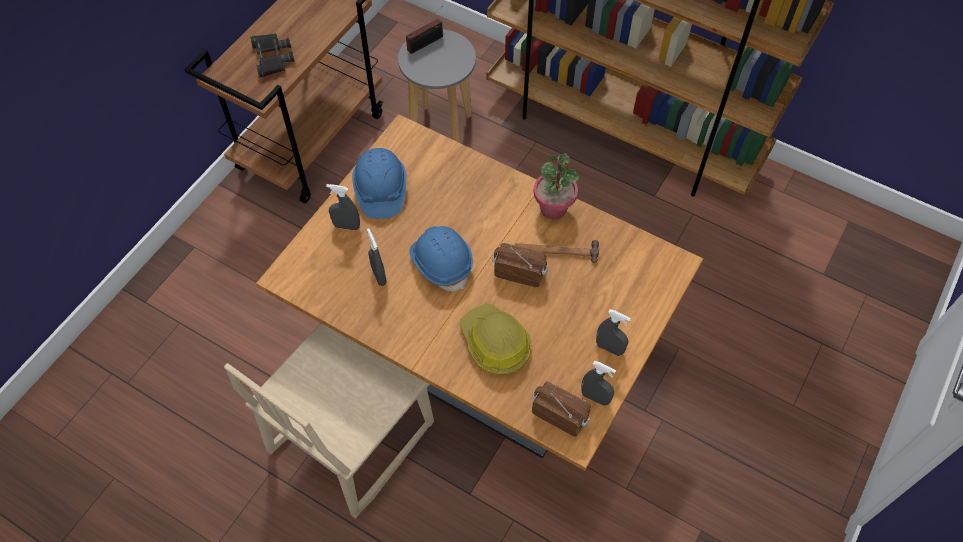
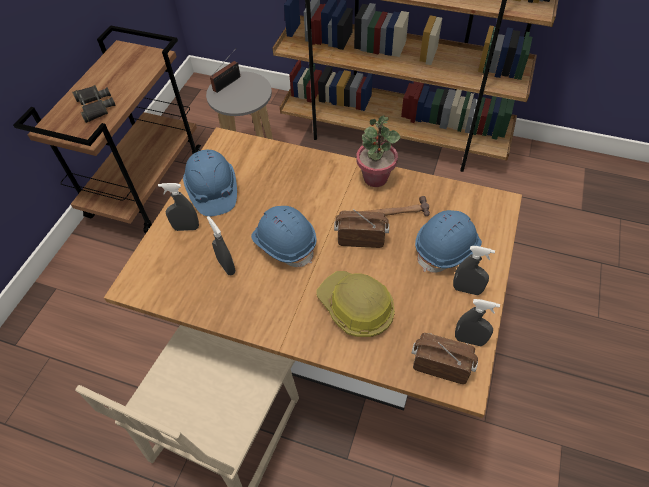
camera: 10 degrees left, 5 degrees down
(603, 302) = (447, 249): none -> blue hard hat

